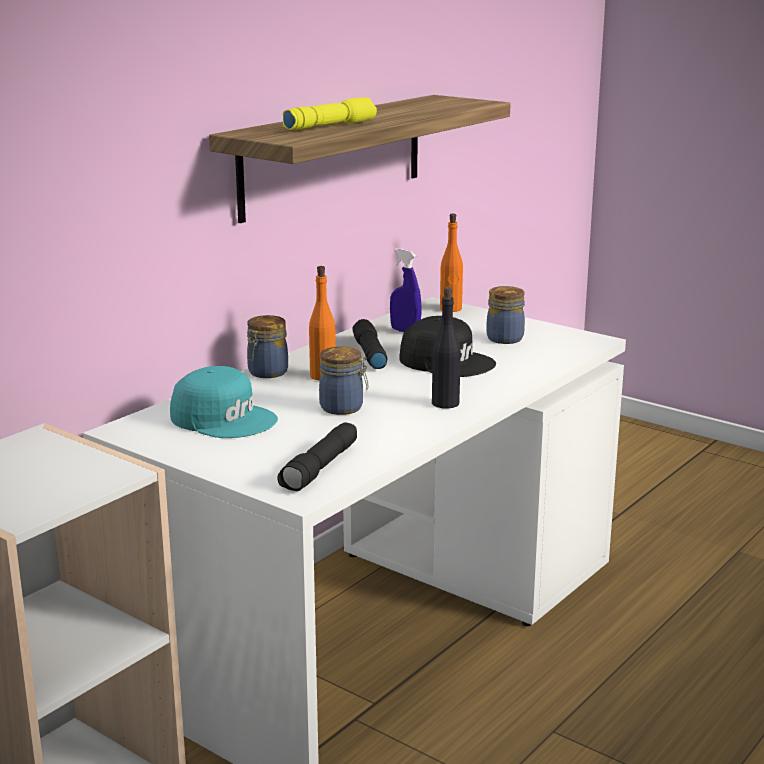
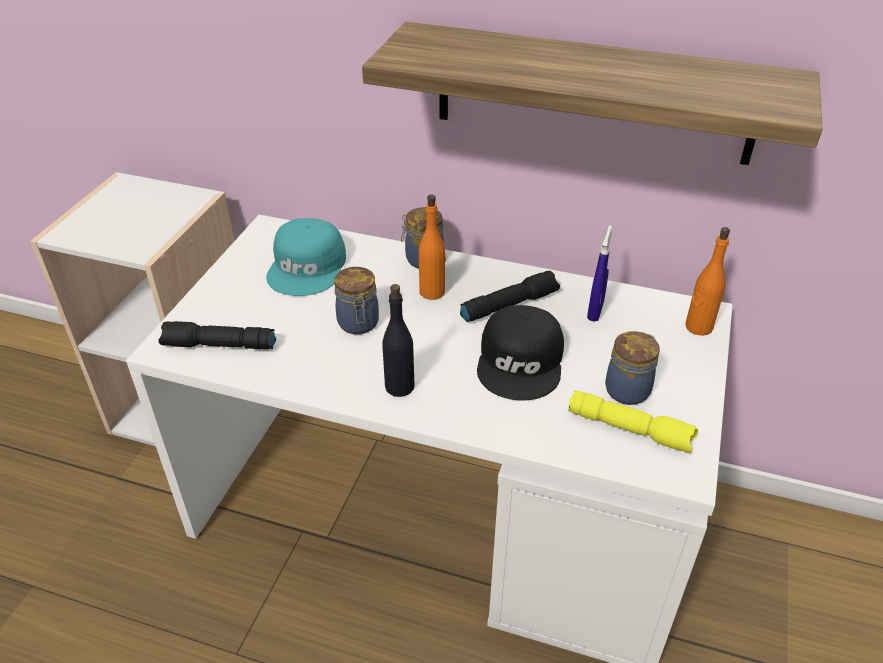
camera: 70 degrees right, 20 degrees up
(329, 126) = (497, 59): yellow flashlight -> yellow flashlight (630, 429)

